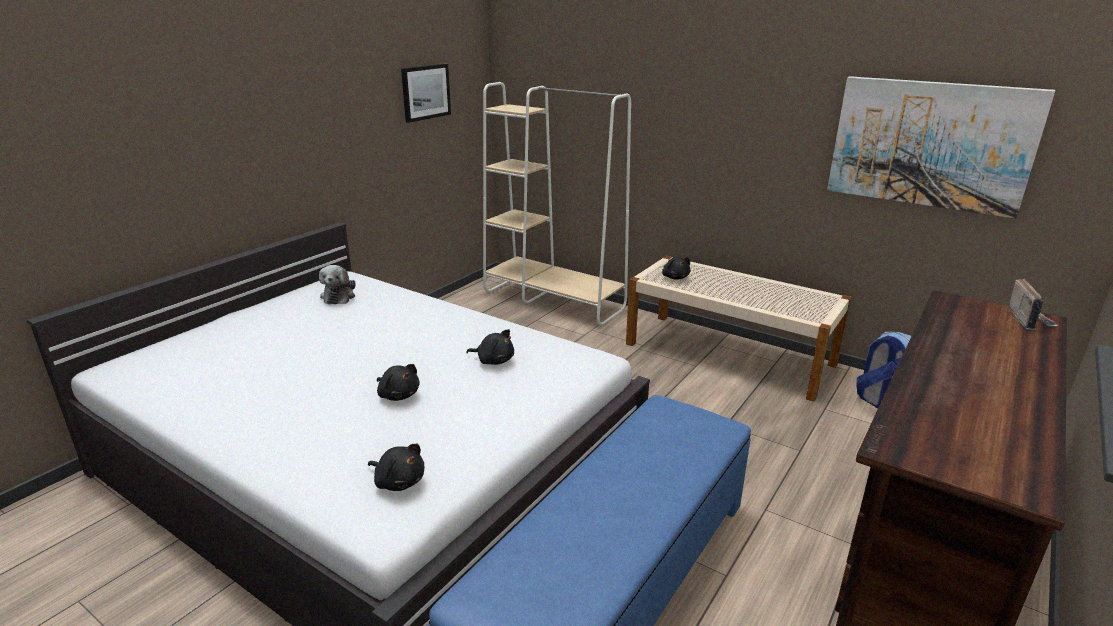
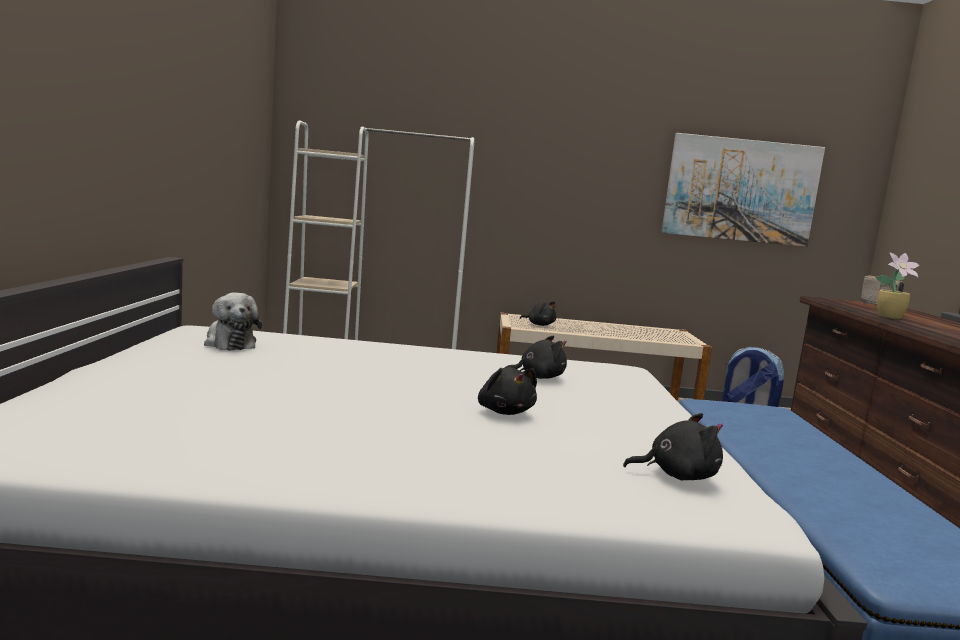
camera: 35 degrees left, 15 degrees down
(398, 395) = (505, 411): black plush toy -> black plush toy turned 60 degrees clockwise
(425, 92) = (235, 116): picture -> none
(947, 349) = (891, 317): none -> potted plant

